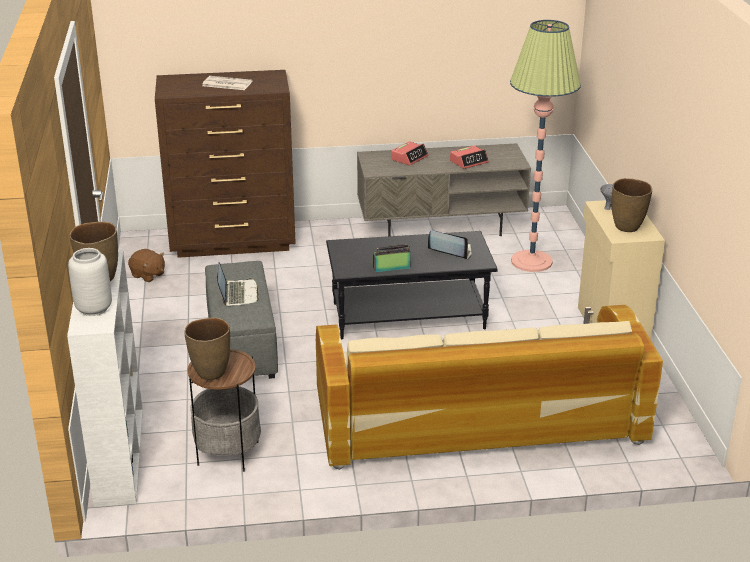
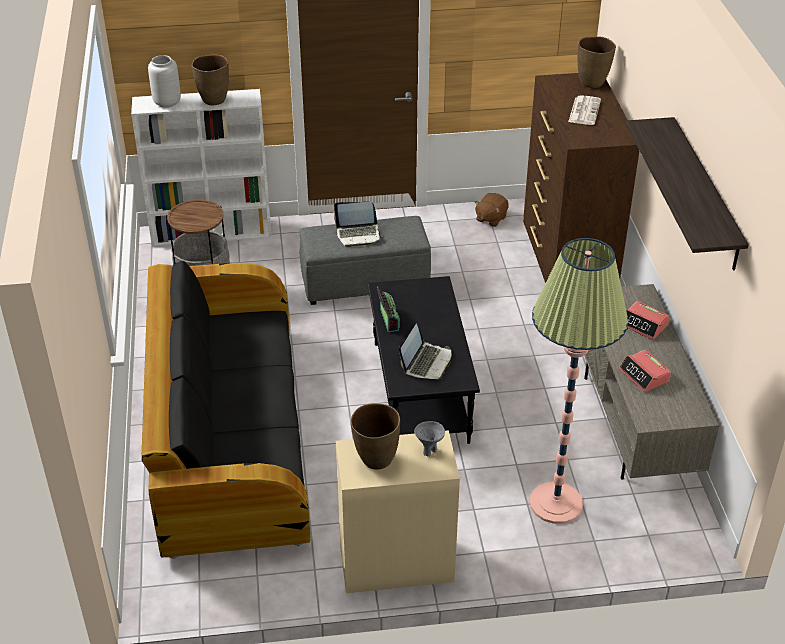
camera: 90 degrees right, 10 degrees up
(210, 372) = (187, 210): brown vase -> brown vase (592, 82)
(416, 24) = (705, 194): none -> shelf
(477, 419) = (229, 435): beige sofa -> black sofa

